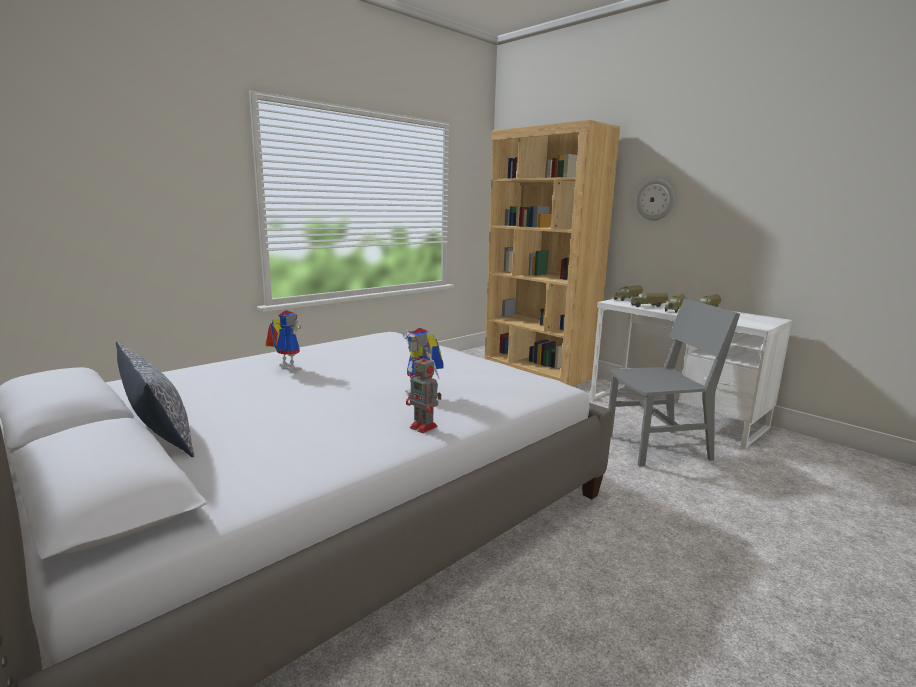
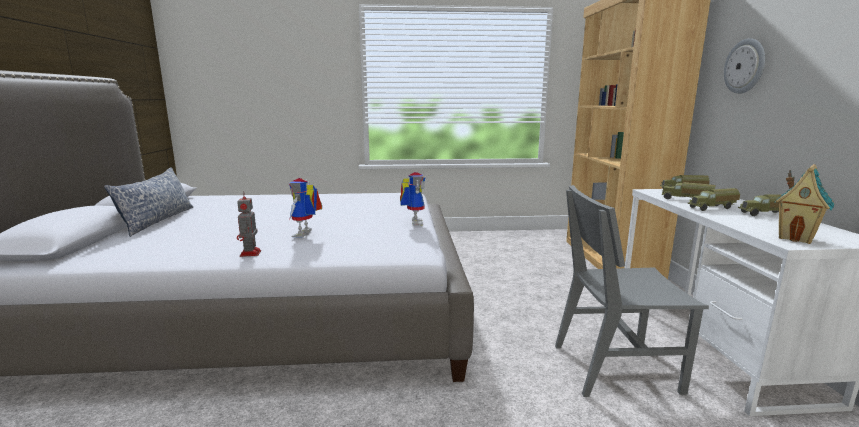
camera: 40 degrees right, 0 degrees up
(285, 368) = (288, 203): toy robot -> toy robot (413, 222)
(657, 447) = (615, 368): grey chair -> grey chair turned 150 degrees clockwise
(754, 323) = (796, 238): none -> toy house

